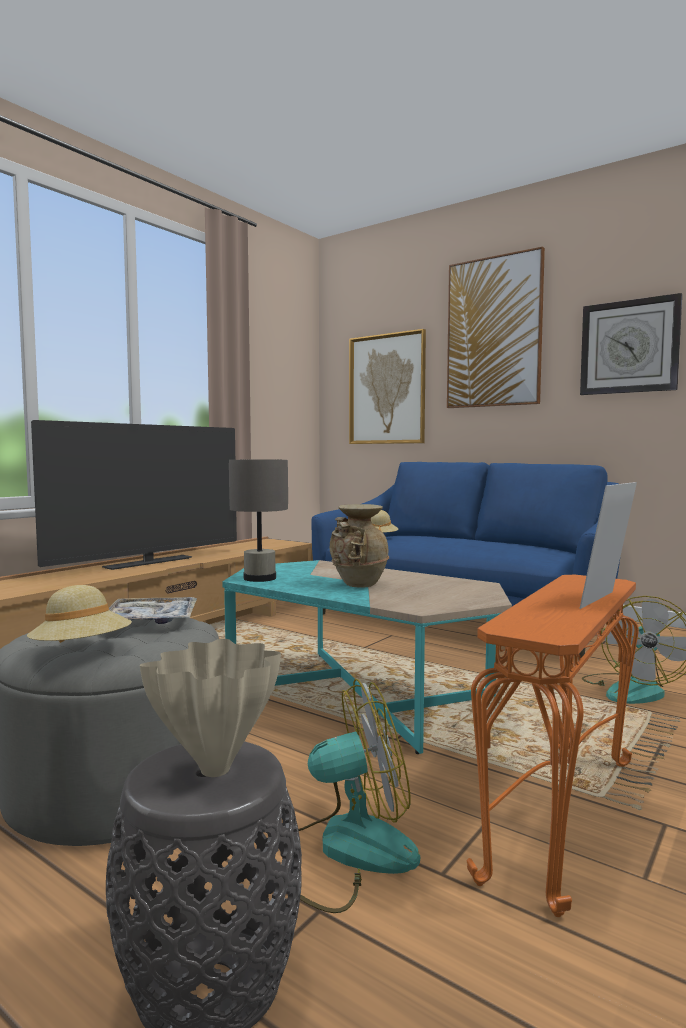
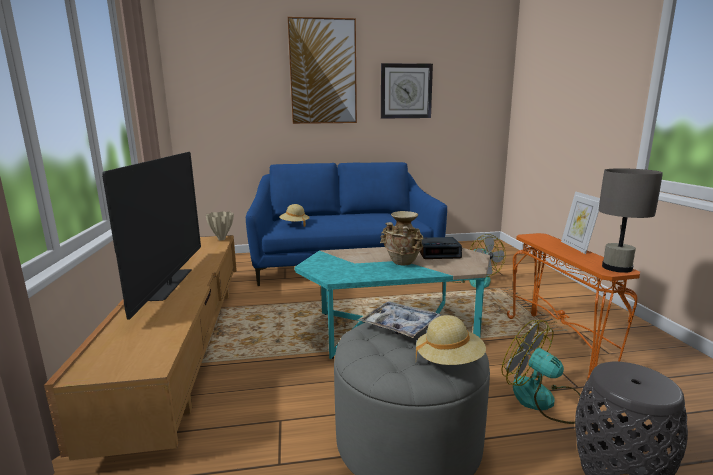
camera: 45 degrees left, 10 degrees up
(218, 769) = (636, 377): beige vase -> beige vase (222, 239)
(259, 578) = (341, 275): grey table lamp -> grey table lamp (617, 268)
(344, 851) = (543, 400): fan -> fan turned 75 degrees counterclockwise
(387, 389) = (238, 107): picture -> none
(441, 587) = (438, 253): none -> alarm clock

